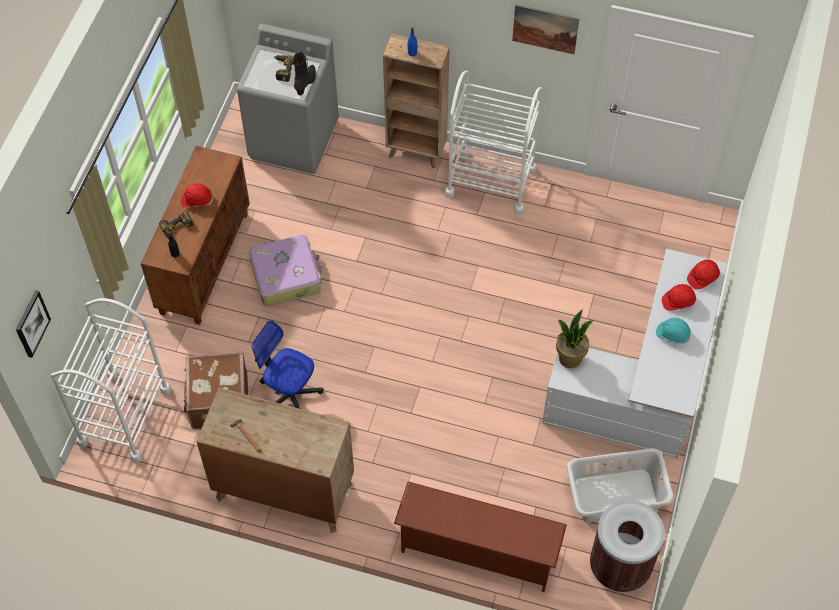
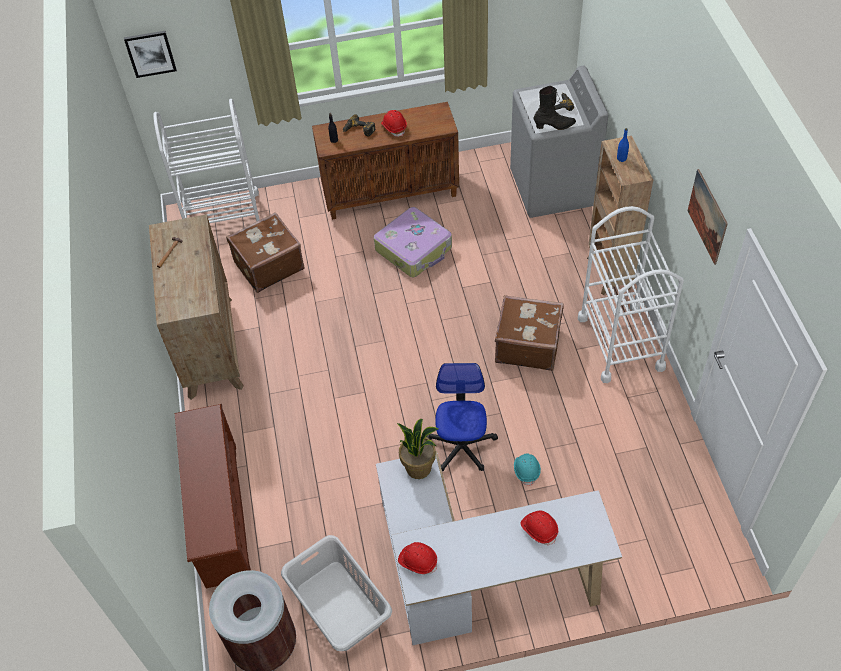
camera: 65 degrees right, 5 degrees down
(289, 395) = (301, 306): office chair -> office chair (461, 446)
(450, 245) = (527, 345): none -> brown suitcase
(672, 334) = (494, 541): turquoise hard hat -> turquoise hard hat (526, 470)
(702, 277) = (585, 540): red hard hat -> red hard hat (418, 561)

